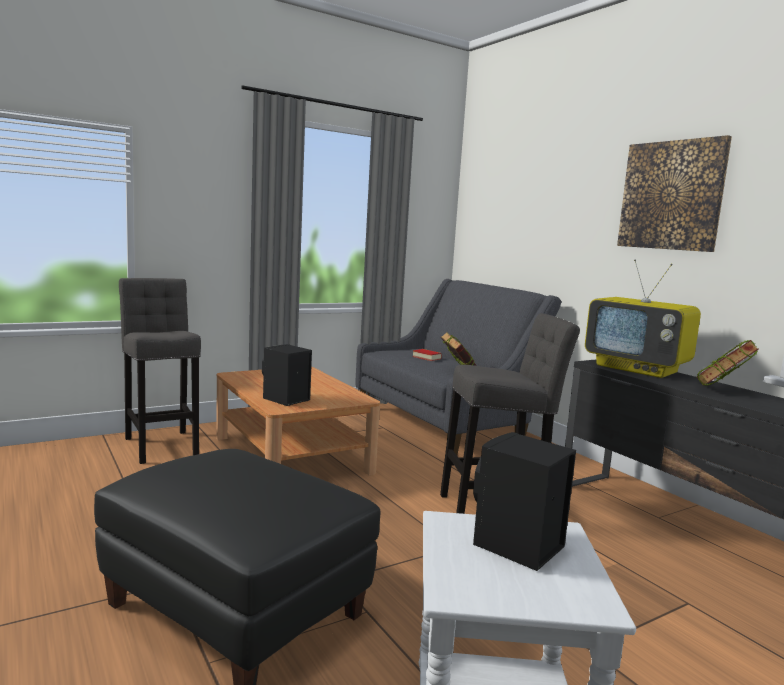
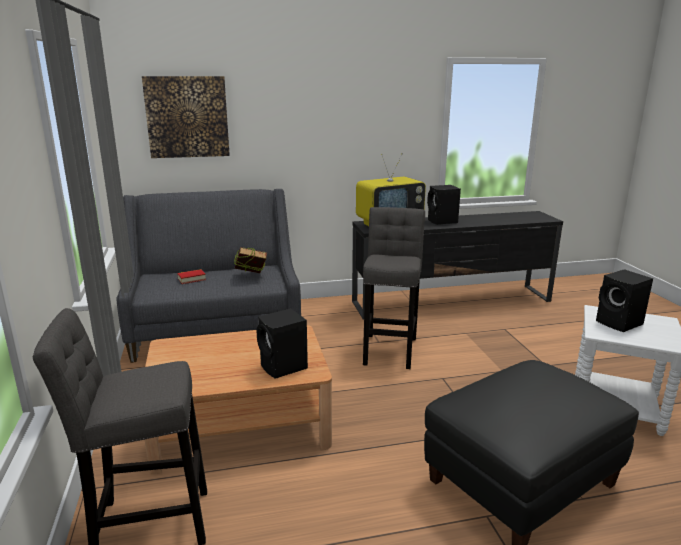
camera: 70 degrees left, 10 degrees up
(671, 195) = (360, 103): picture -> picture (187, 117)
(722, 390) = (442, 221): book -> black speaker

